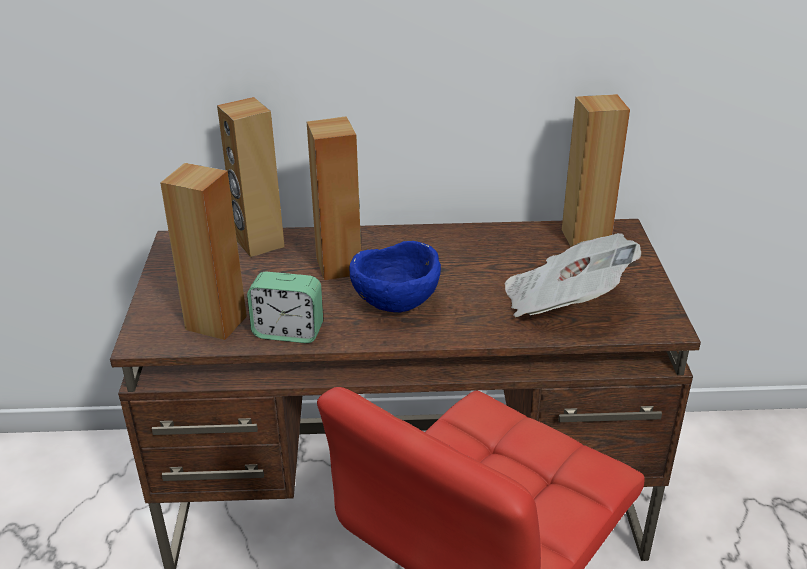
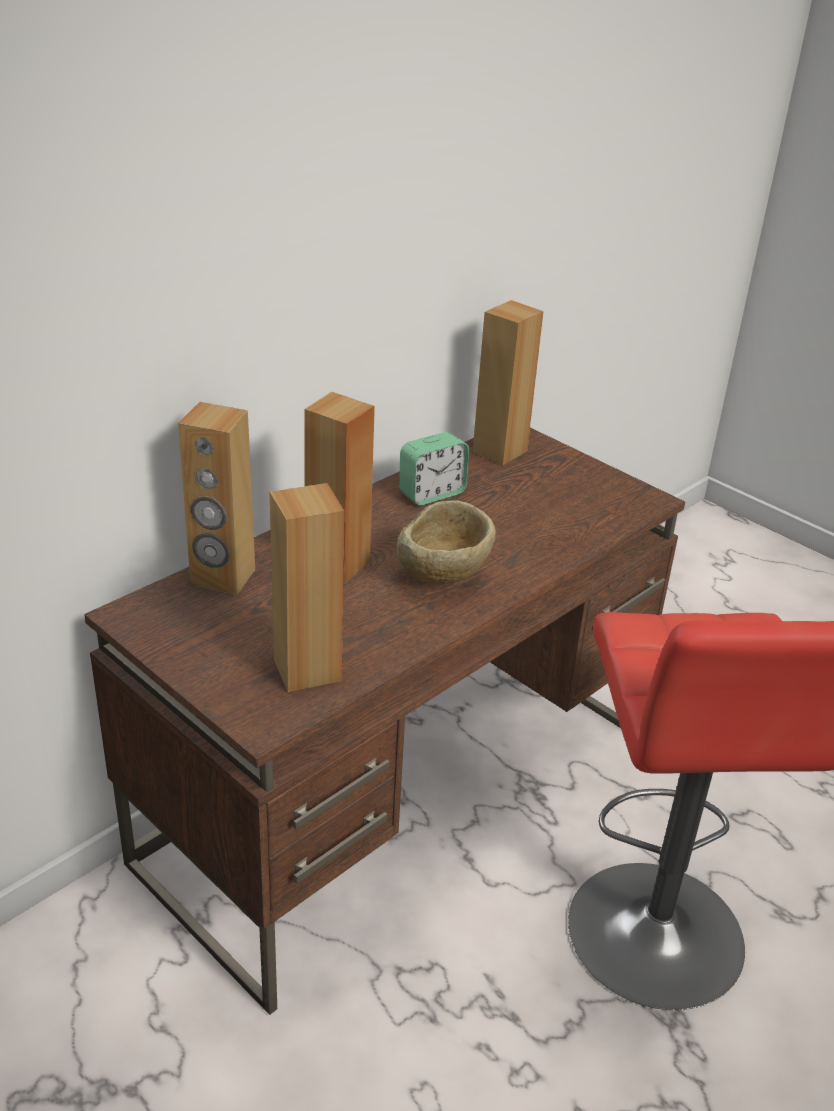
camera: 45 degrees left, 0 degrees up
(288, 332) = (387, 644): alarm clock -> alarm clock (432, 493)
(396, 307) = (443, 577): blue bowl -> beige bowl
(563, 303) = (560, 513): newspaper -> none

